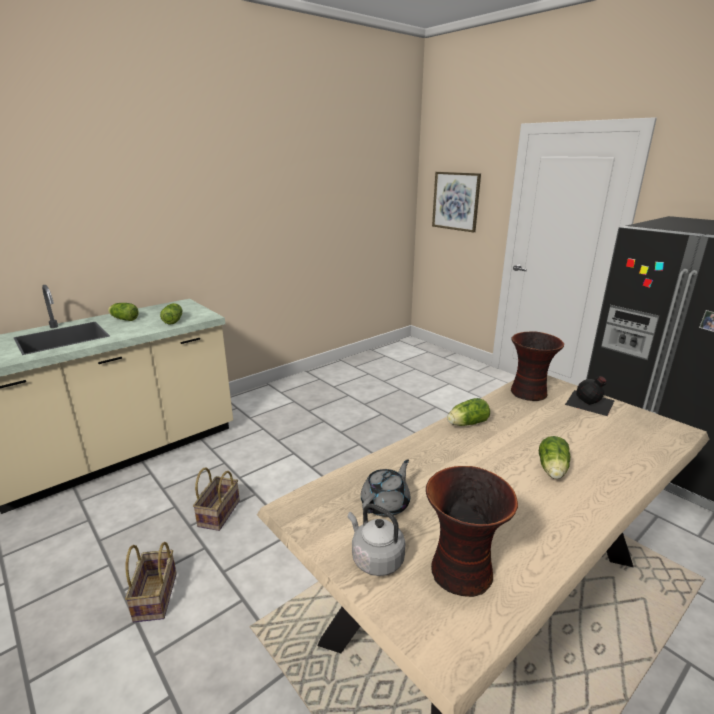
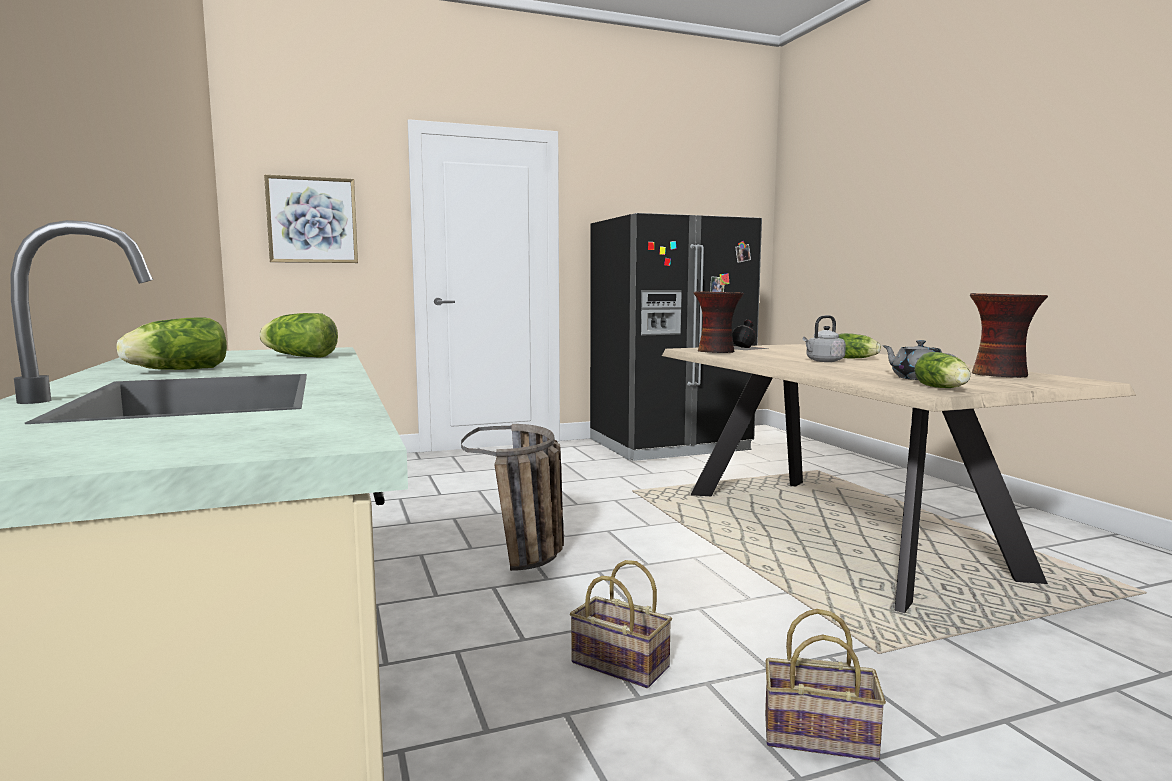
camera: 70 degrees left, 15 degrees down
(331, 454) = (527, 561): none -> basket
(375, 558) = (998, 383): grey kettle -> grey kettle (823, 361)
(466, 424) = (771, 361): lettuce -> lettuce (943, 388)

